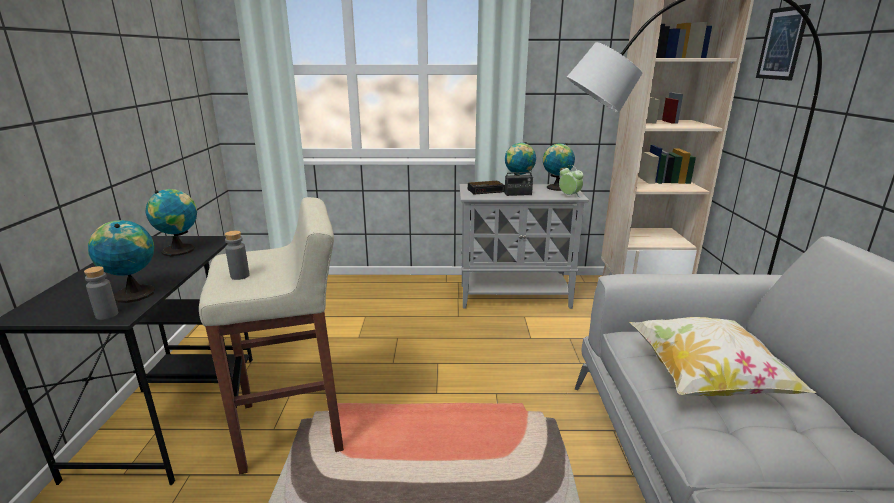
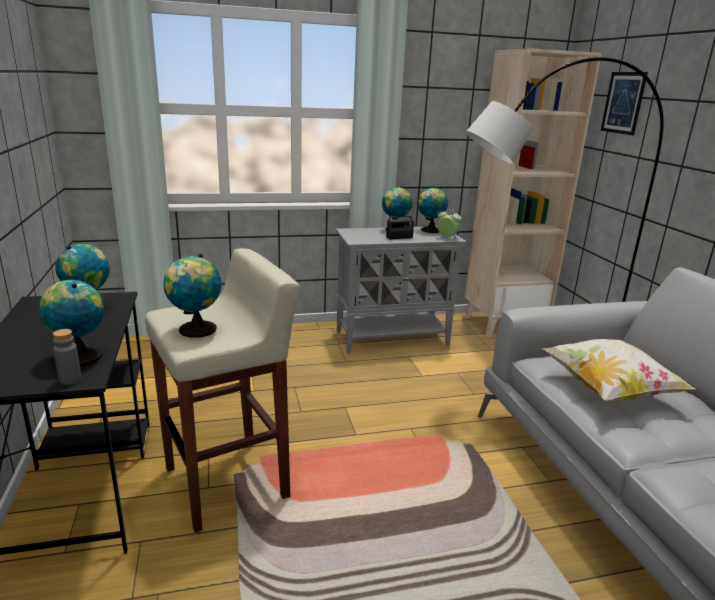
camera: 15 degrees left, 0 degrees up
(240, 276) = (195, 330): grey bottle -> globe
(486, 190) = (367, 234): alarm clock -> none

